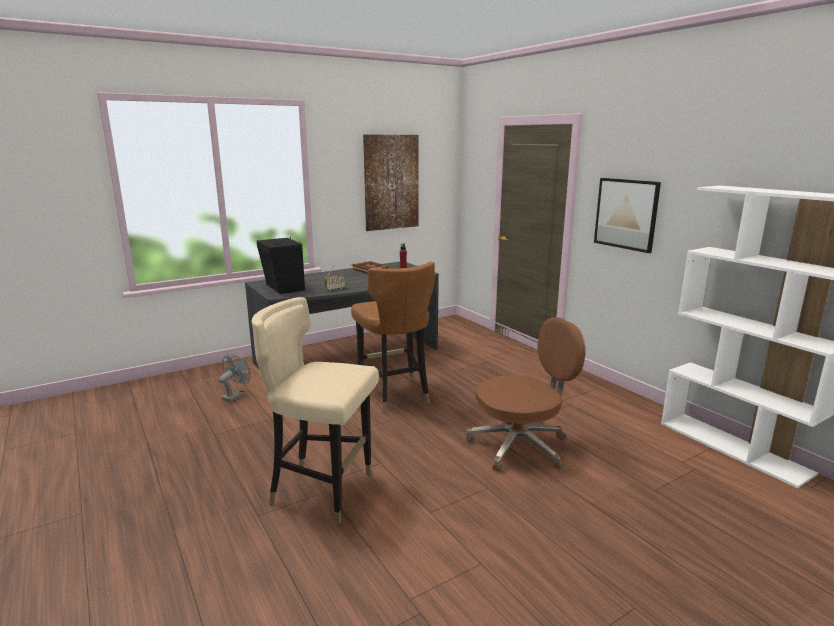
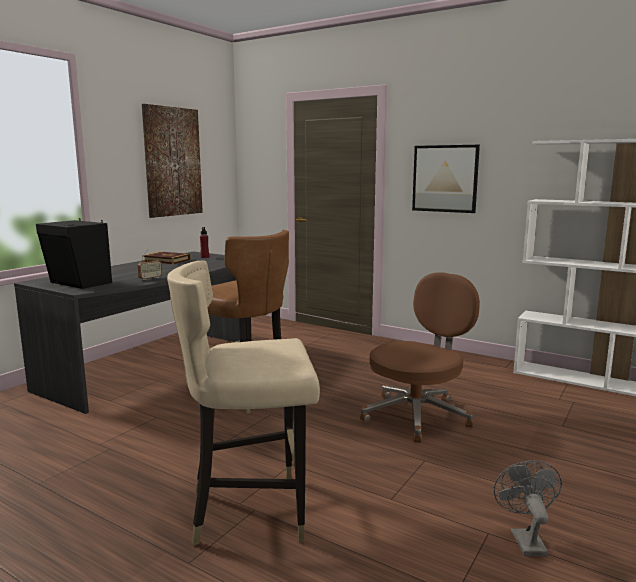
camera: 25 degrees left, 5 degrees down
(235, 395) = (33, 432): grey fan -> grey fan (525, 539)

